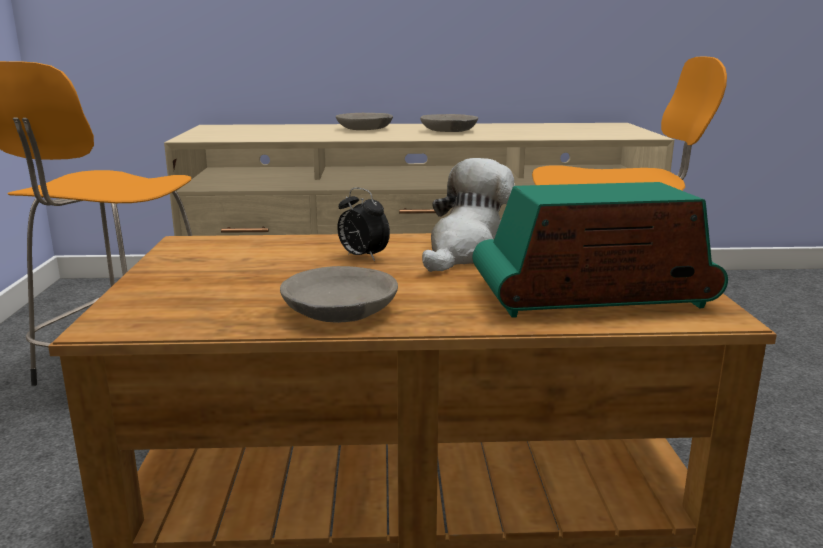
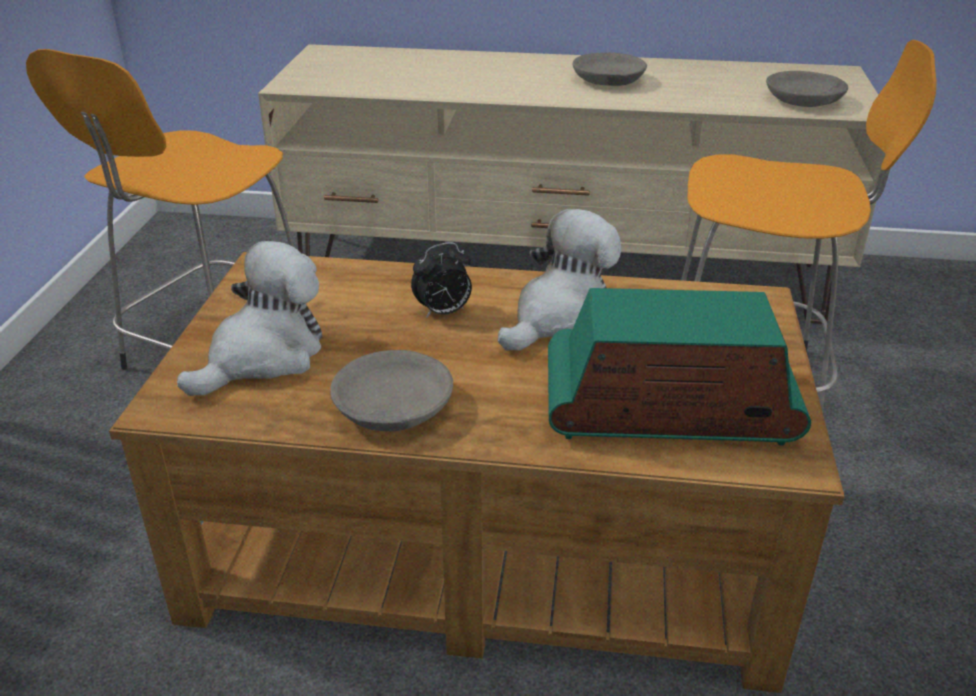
camera: 10 degrees right, 15 degrees up
(202, 289) = (264, 356): none -> plush toy
(362, 257) = (443, 313): alarm clock -> alarm clock turned 75 degrees counterclockwise
(365, 129) = (505, 69): grey bowl -> grey bowl (804, 101)

